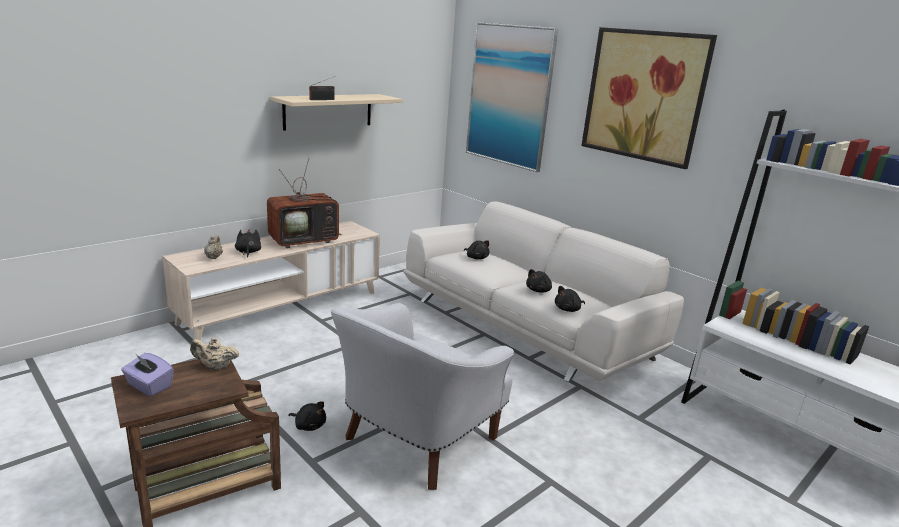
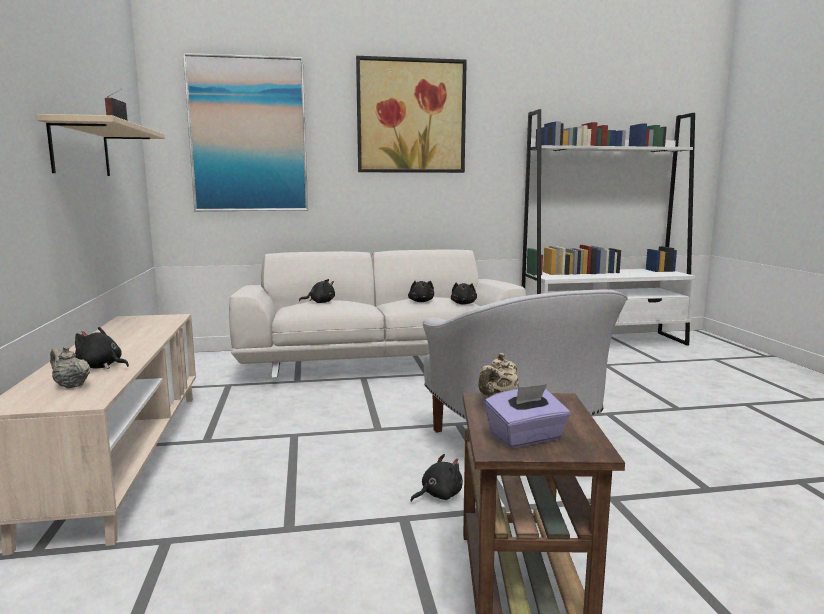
camera: 55 degrees left, 10 degrees down
(305, 240) = (129, 339): television -> none

